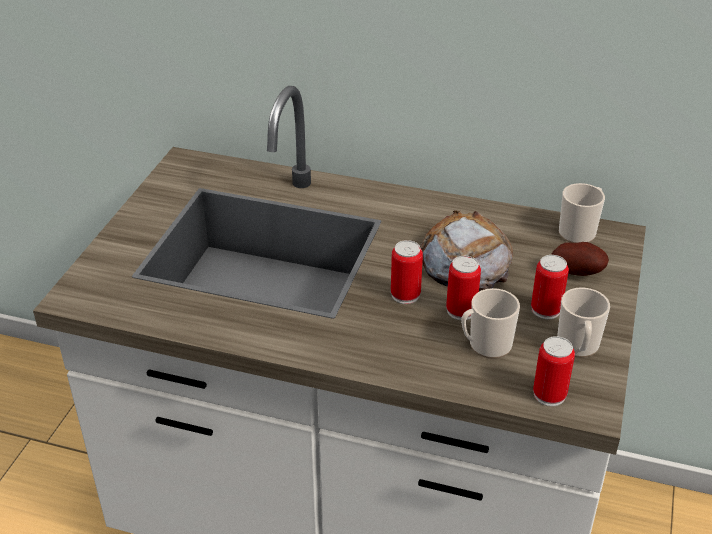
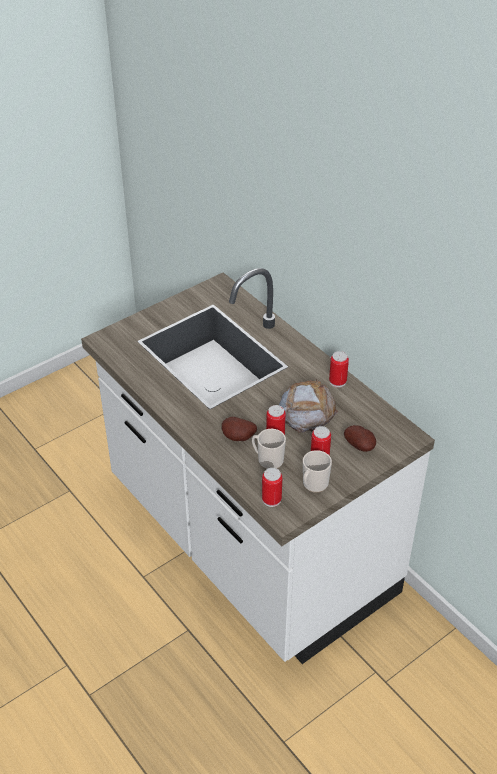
camera: 35 degrees right, 5 degrees up
(405, 294) = (256, 414): can -> can (337, 381)
(416, 337) = (238, 438): none -> potato
(579, 231) = (390, 424): mug -> none

